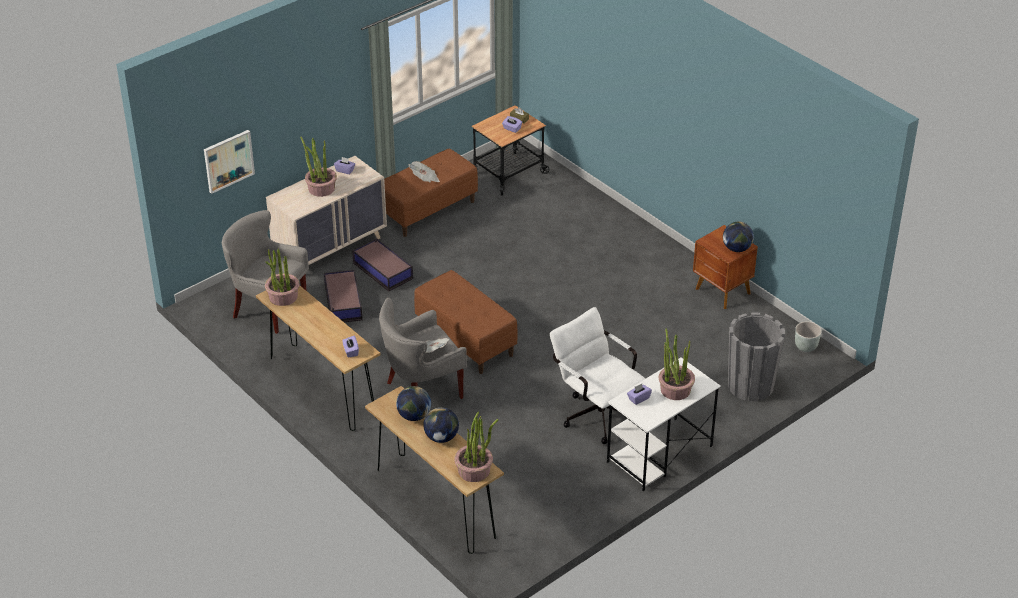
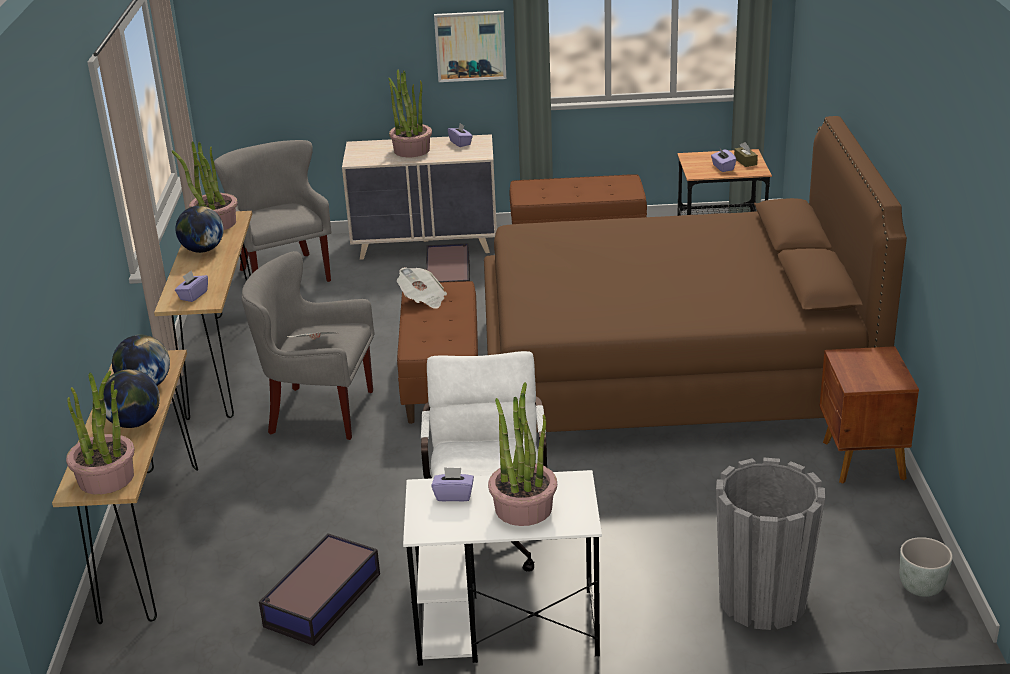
camera: 40 degrees right, 10 degrees down
(228, 161) = (290, 67): picture -> picture (470, 46)
(343, 303) = (363, 296): storage box -> storage box (321, 601)
(424, 179) = (568, 192): newspaper -> newspaper (423, 299)
(578, 278) = (669, 369): none -> brown bed
(736, 249) = (879, 380): globe -> globe (202, 250)

